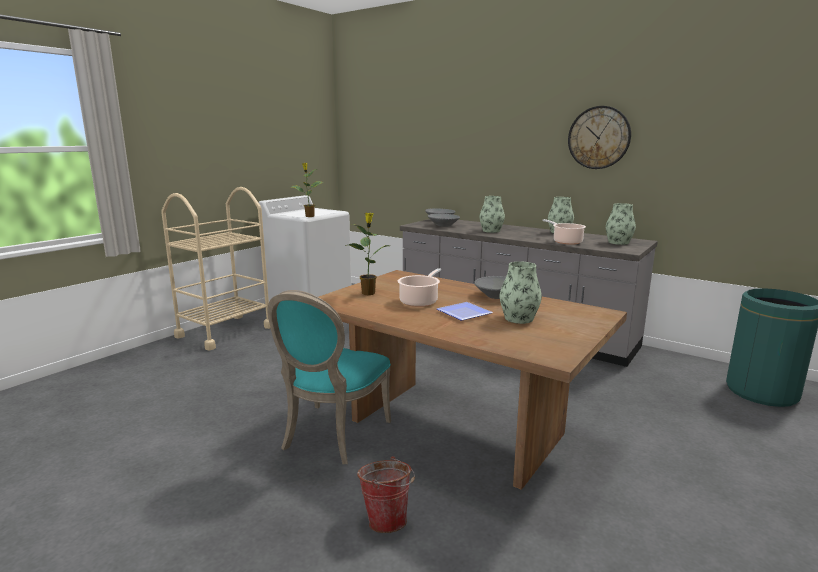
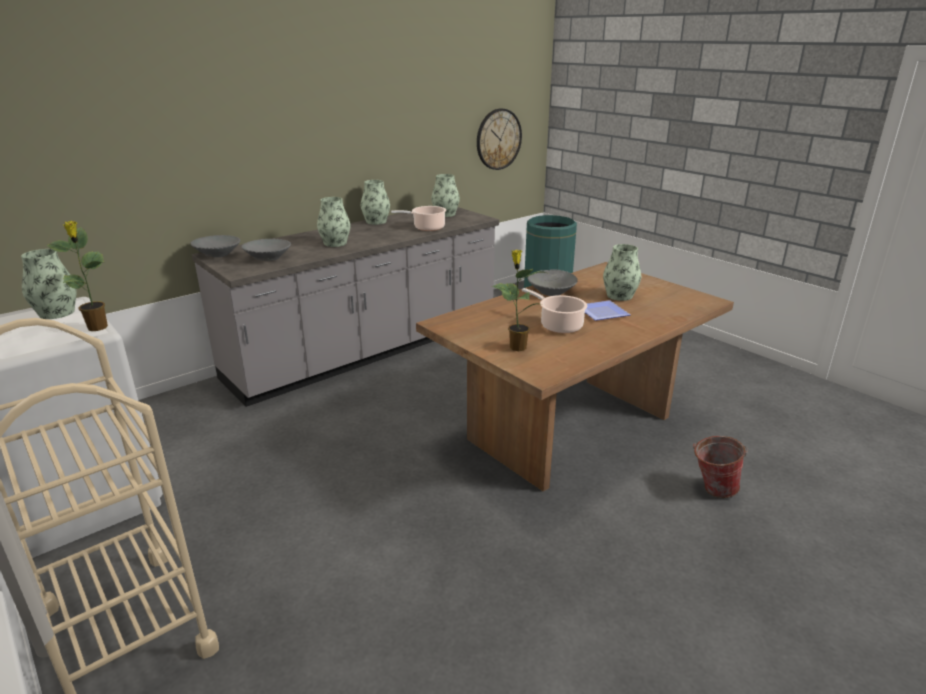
camera: 75 degrees left, 10 degrees up
(324, 211) = (57, 313): none -> vase
(332, 436) = (573, 509): turquoise chair -> none
(599, 137) = (384, 106): wall clock -> wall clock (498, 139)

